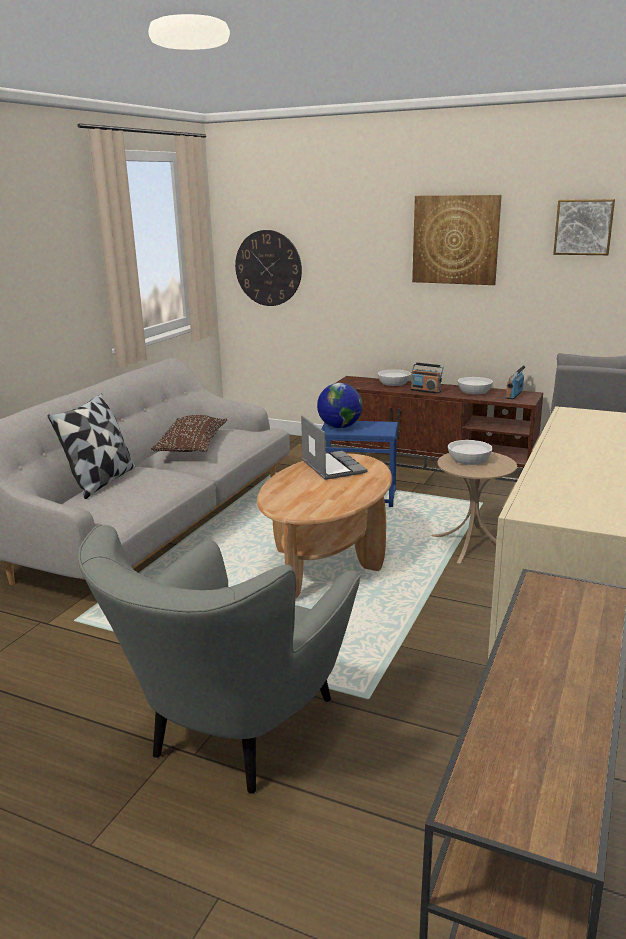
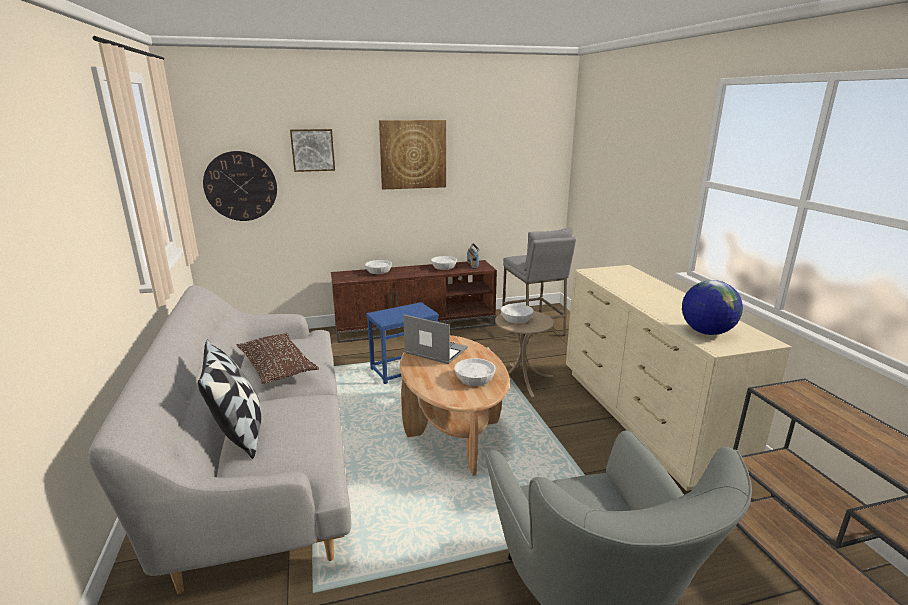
camera: 40 degrees left, 0 degrees up
(327, 498) = (475, 379): none -> white bowl
(339, 427) = (387, 316): globe -> globe (706, 332)
(425, 391) = (411, 273): radio -> none
(583, 227) = (501, 142): picture -> picture (312, 150)

